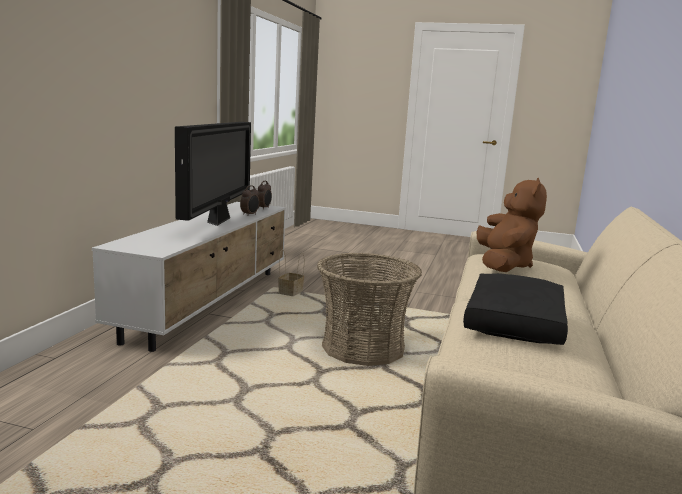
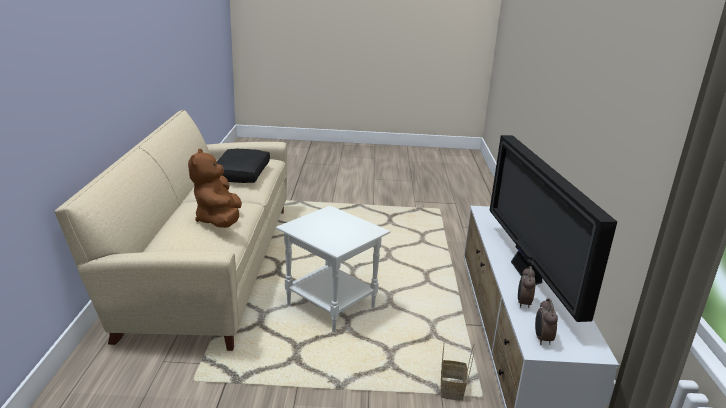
camera: 165 degrees right, 10 degrees up
(363, 348) = (330, 306): basket -> white side table

